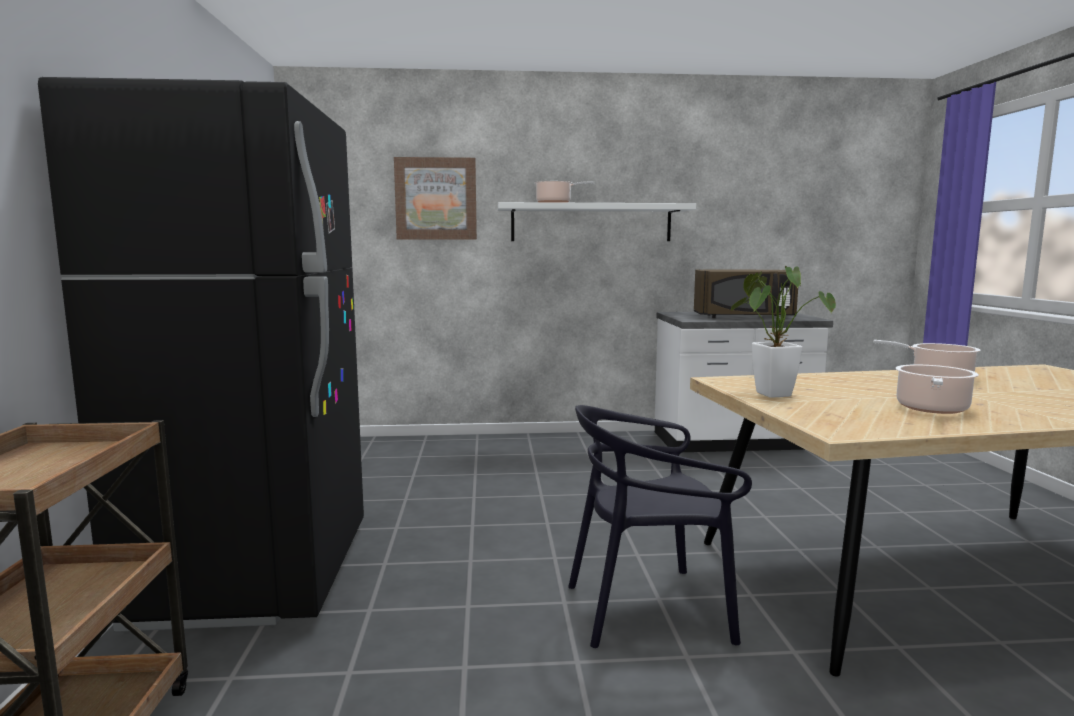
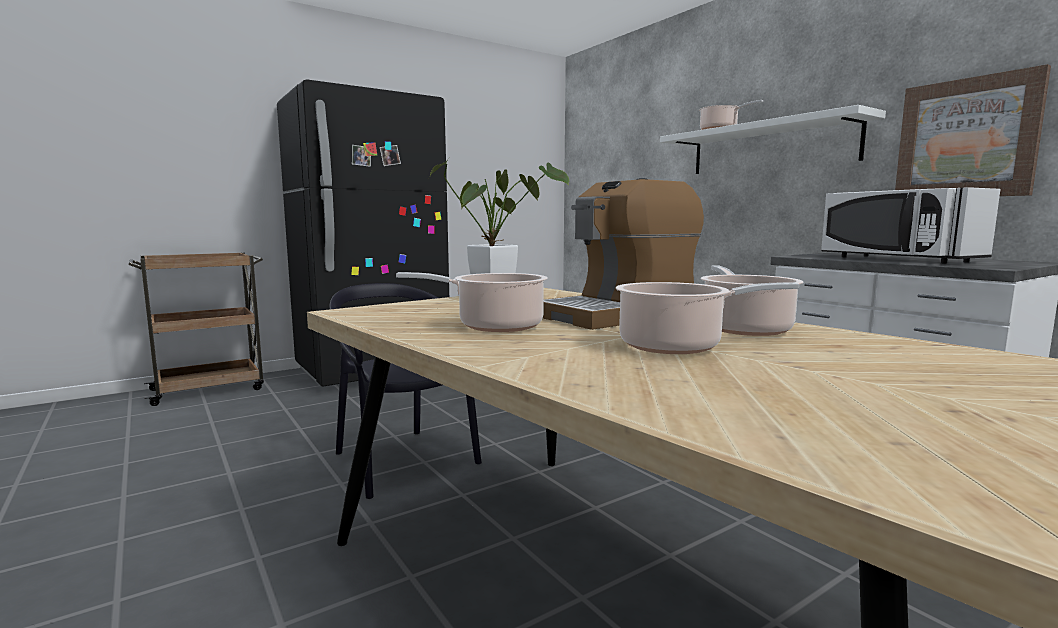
camera: 60 degrees right, 0 degrees up
(436, 199) = (645, 141): picture -> picture (966, 139)
(744, 317) = (895, 259): brown microwave -> white microwave
(877, 384) = (619, 314): none -> coffee machine
(1002, 393) = (677, 346): none -> cooking pot

